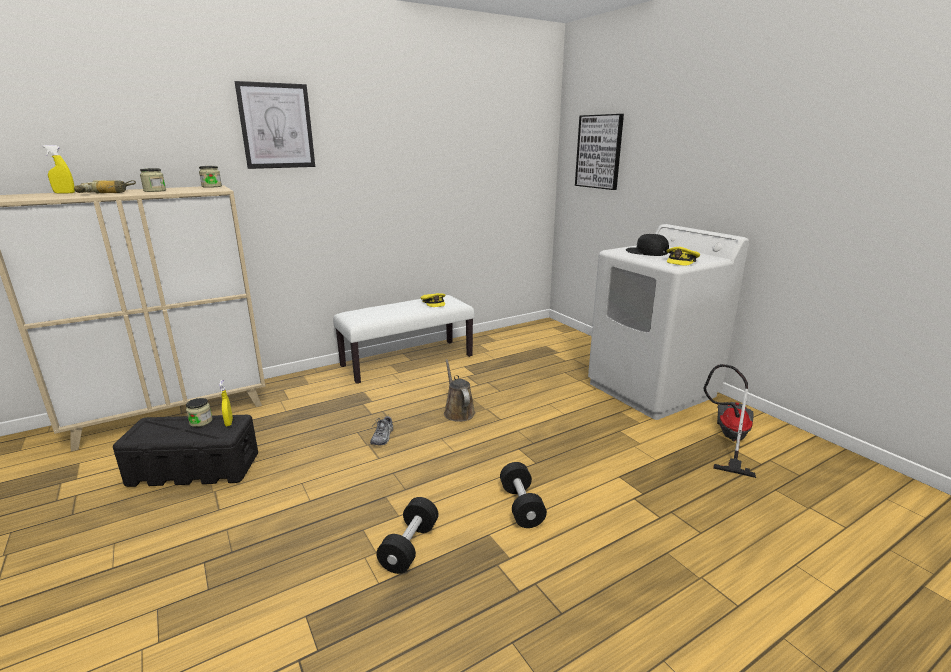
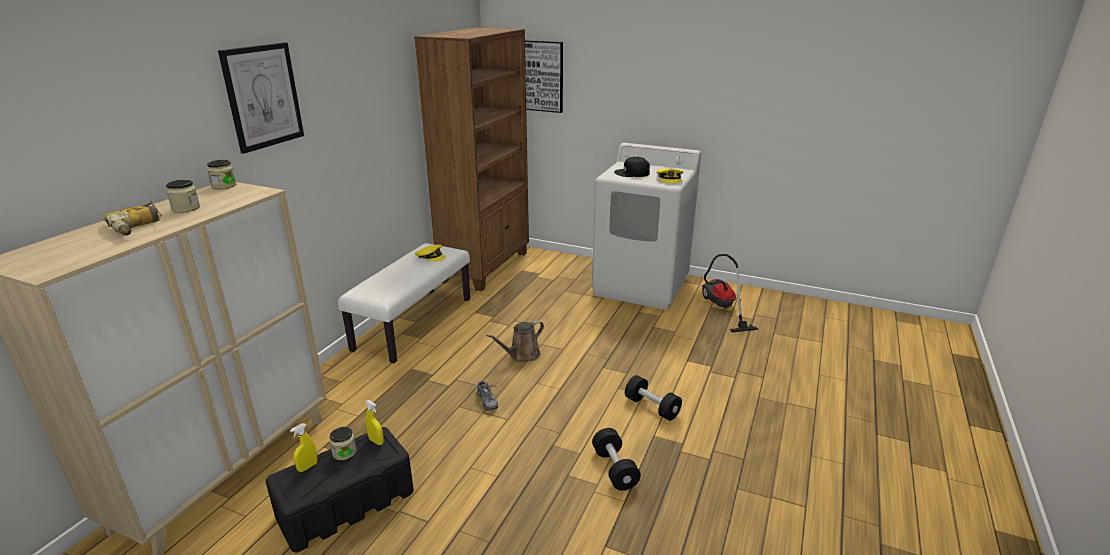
camera: 35 degrees left, 5 degrees up
(64, 193) = (72, 238): yellow spray bottle -> yellow spray bottle (307, 467)
(458, 412) = (522, 355): brown watering can -> brown watering can turned 75 degrees counterclockwise
(518, 335) = (486, 267): none -> brown bookcase

